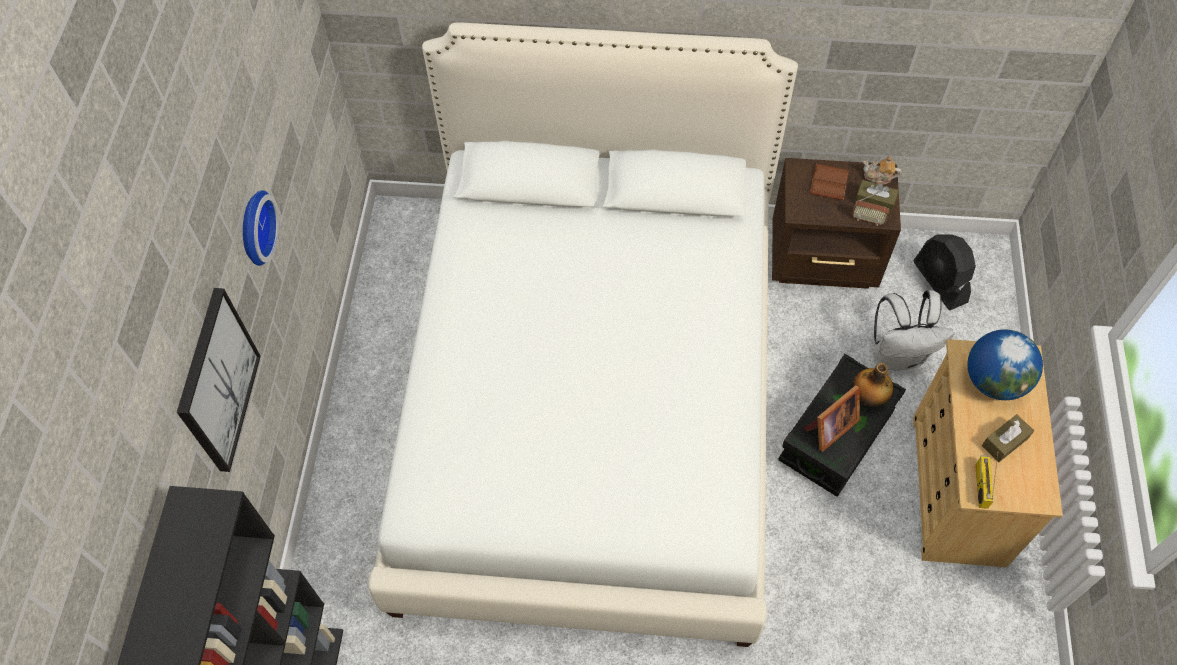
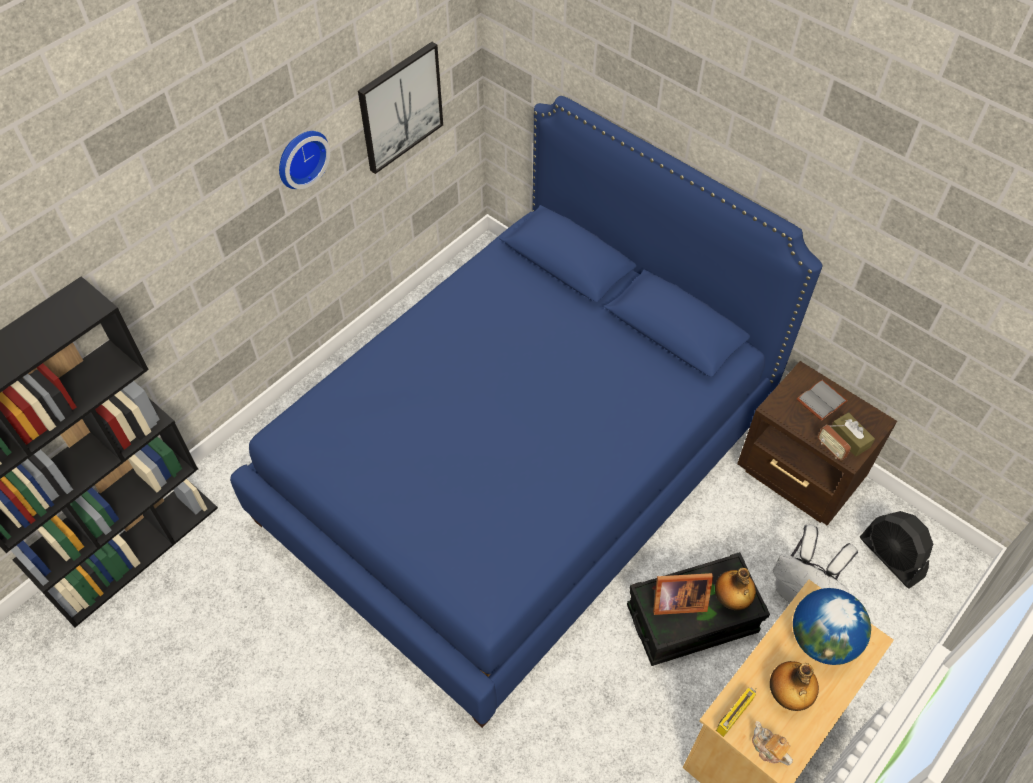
camera: 35 degrees right, 5 degrees down
(217, 381) = (192, 243): picture -> picture (400, 107)
(591, 404) = (517, 468): white bed -> blue bed
(828, 182) = (821, 399): brown book -> grey book
(878, 177) = (870, 421): teapot -> teapot (768, 748)
(939, 282) = (891, 557): black fan -> black fan turned 45 degrees counterclockwise
(1004, 442) = (787, 695): brown tissue box -> bottle

